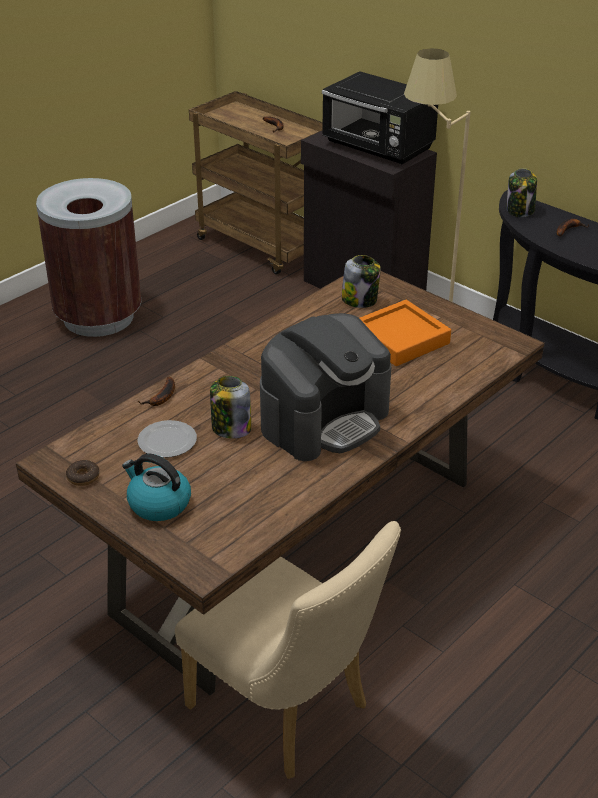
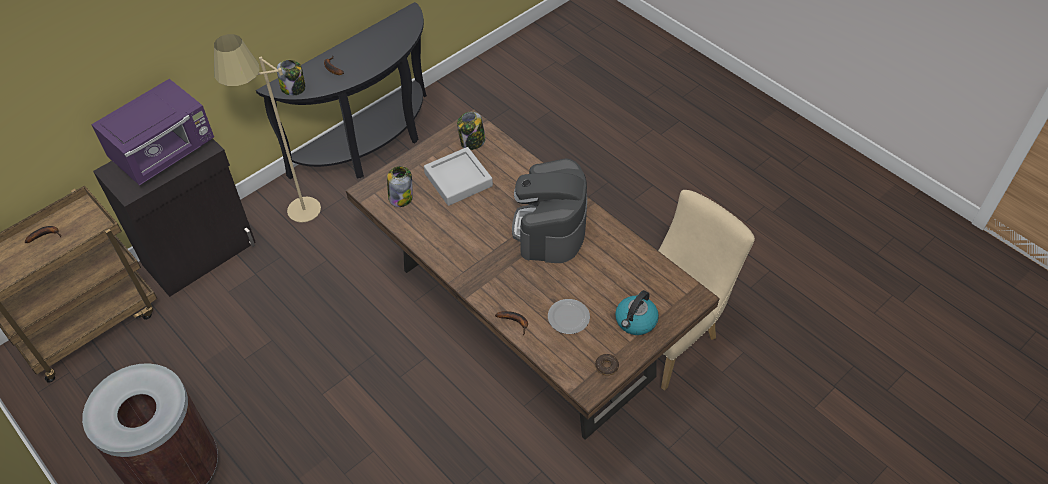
camera: 85 degrees left, 15 degrees up
(230, 428) = (556, 281): jar -> jar (472, 142)
(324, 420) = (550, 229): coffee machine -> coffee machine turned 135 degrees counterclockwise
(378, 147) = (165, 153): black microwave -> purple microwave
(400, 339) = (458, 180): orange tray -> grey tray

